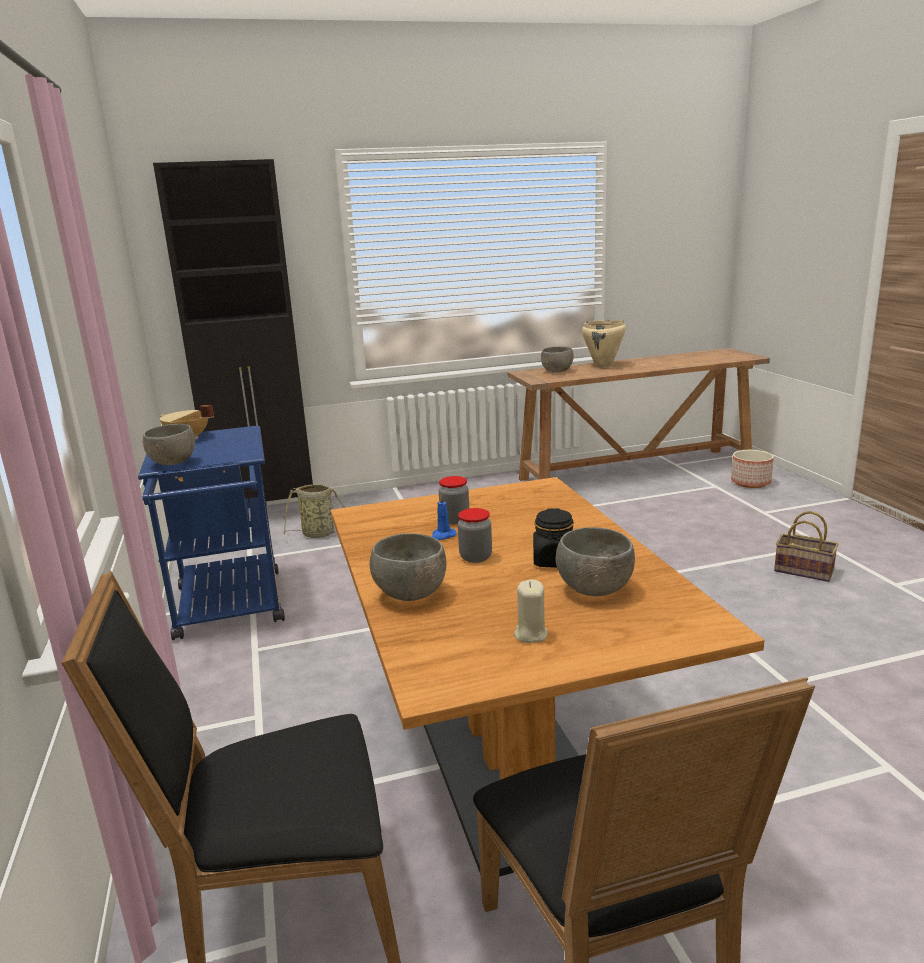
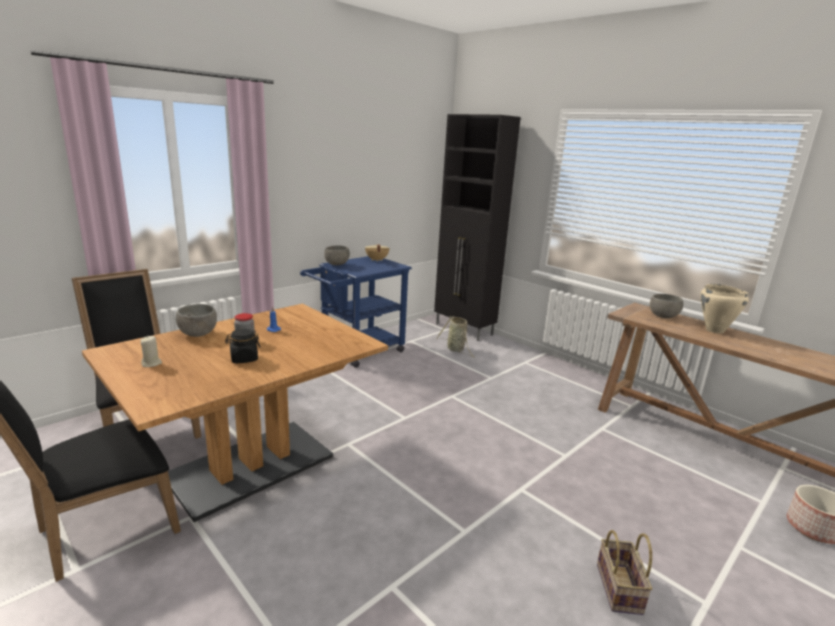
camera: 60 degrees right, 0 degrees up
(455, 520) = (297, 329): jar -> none
(594, 590) = (204, 373): grey bowl -> none

